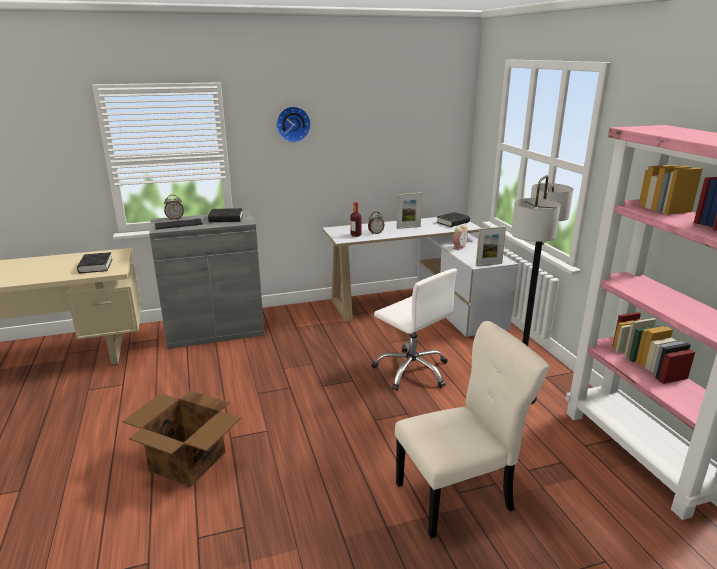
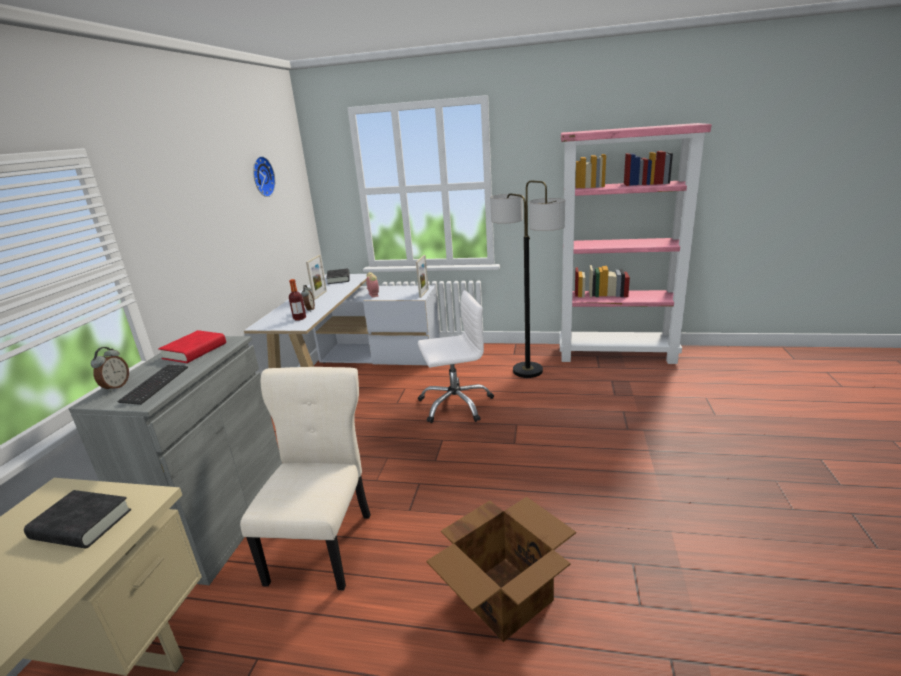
camera: 60 degrees left, 0 degrees up
(226, 219) = (195, 351): black book -> red book
(293, 124) = (182, 202): wall clock -> wall clock (261, 177)
(458, 495) = (631, 430): beige chair -> beige chair (323, 544)

